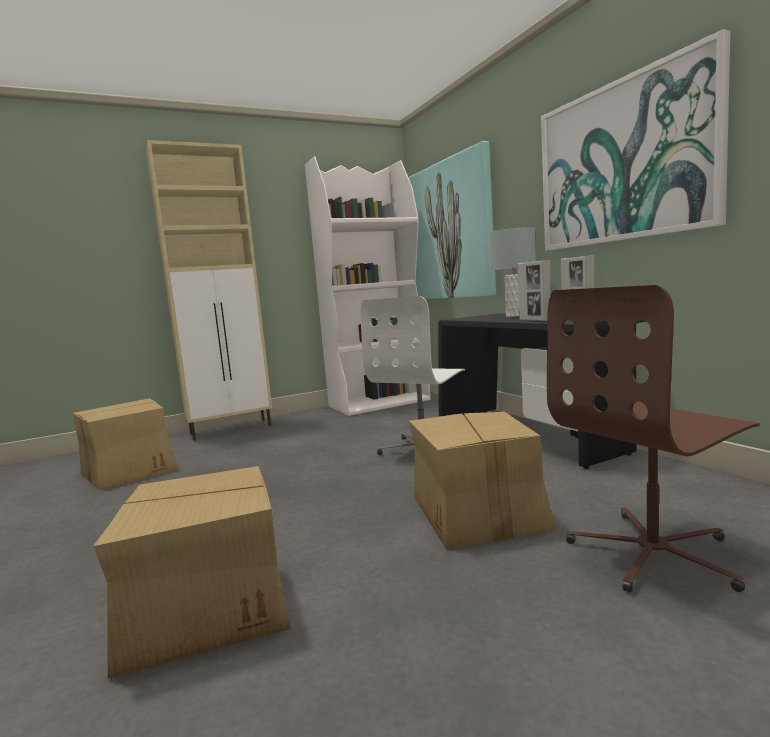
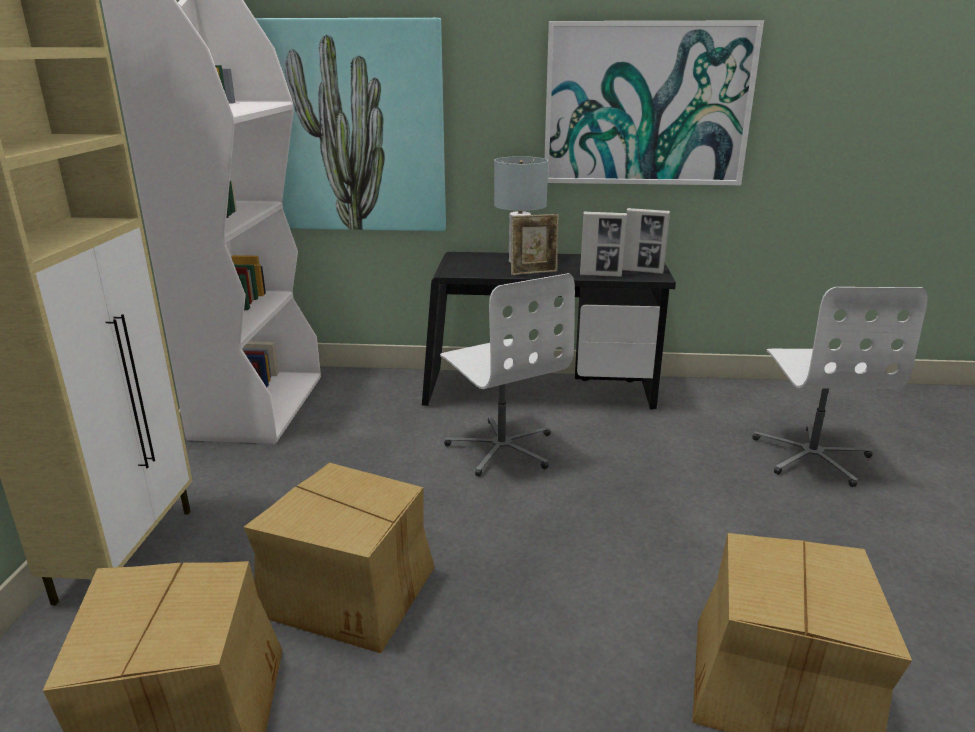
camera: 60 degrees left, 15 degrees up
(479, 514) = (697, 485): cardboard box -> cardboard box (350, 592)
(497, 319) = (534, 273): none -> picture frame
(654, 554) = (812, 456): brown office chair -> white office chair

